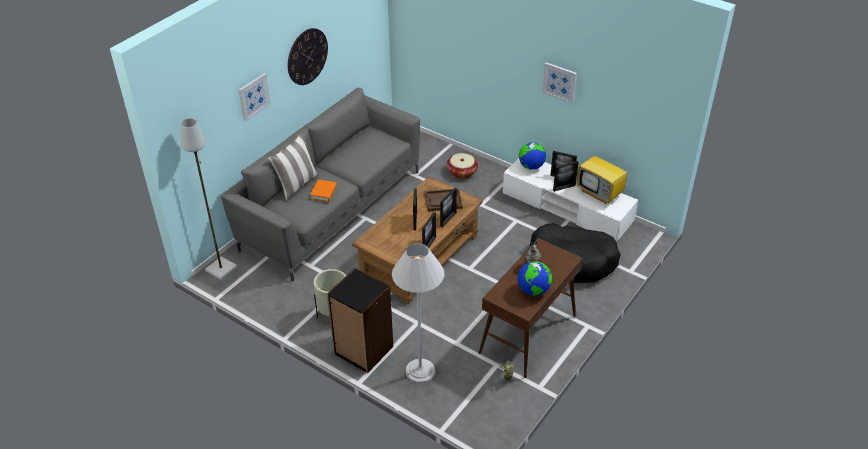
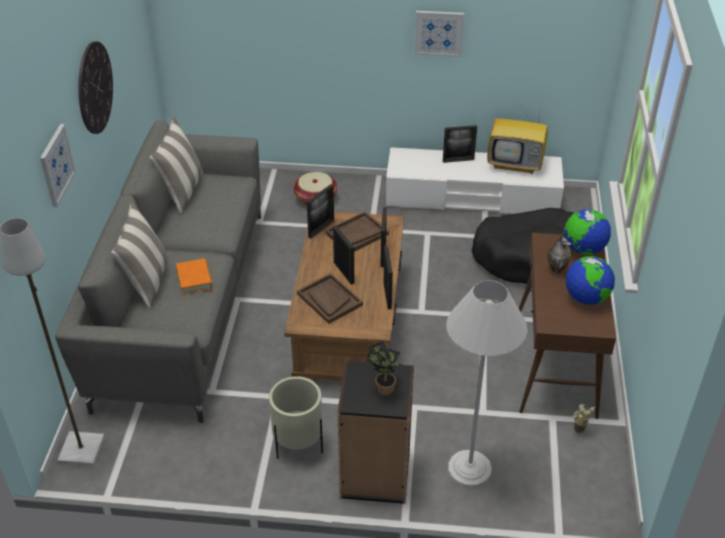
camera: 30 degrees left, 0 degrees up
(357, 137) = (182, 192): none -> pillow
(362, 291) = (383, 387): none -> potted plant
(393, 234) = (329, 299): none -> brown tray
(531, 166) = (412, 159): globe -> globe (583, 249)
(564, 188) = (471, 171): picture frame -> picture frame (321, 229)

